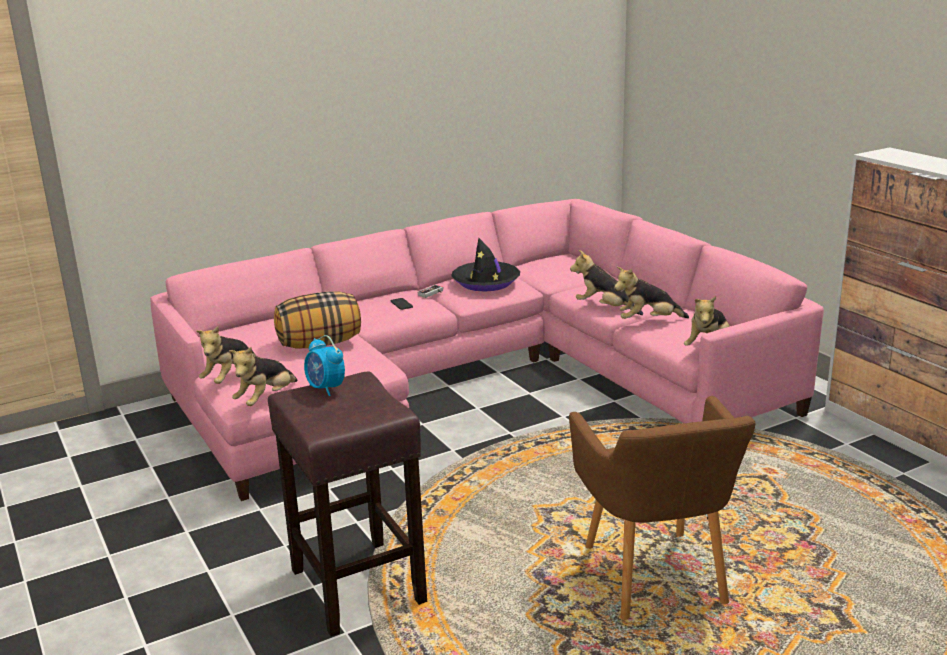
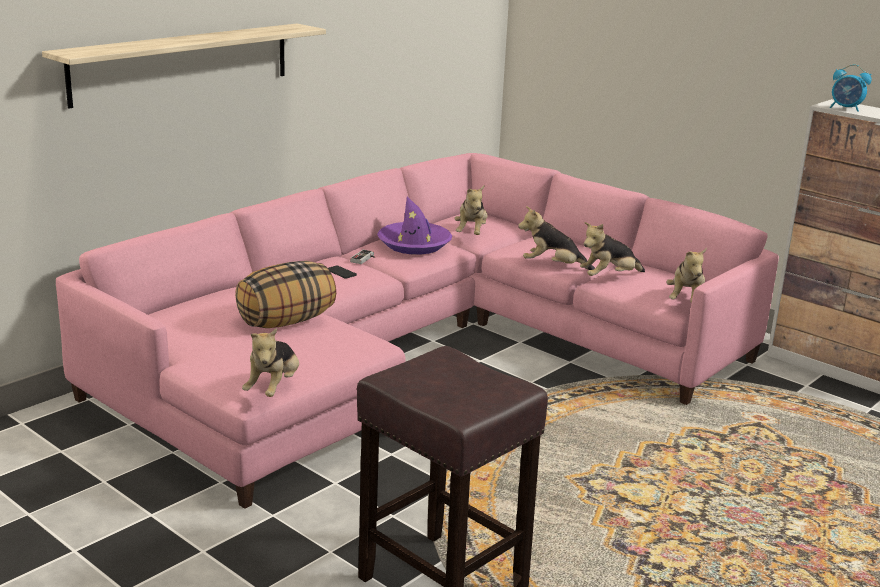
camera: 20 degrees left, 0 degrees up
(231, 378) = (213, 367): plush toy -> plush toy (471, 233)
(267, 118) = (183, 63): none -> shelf
(326, 389) = (420, 368): alarm clock -> alarm clock (845, 109)
(486, 282) = (414, 245): black hat -> purple hat
(655, 580) = (730, 536): brown armchair -> none

